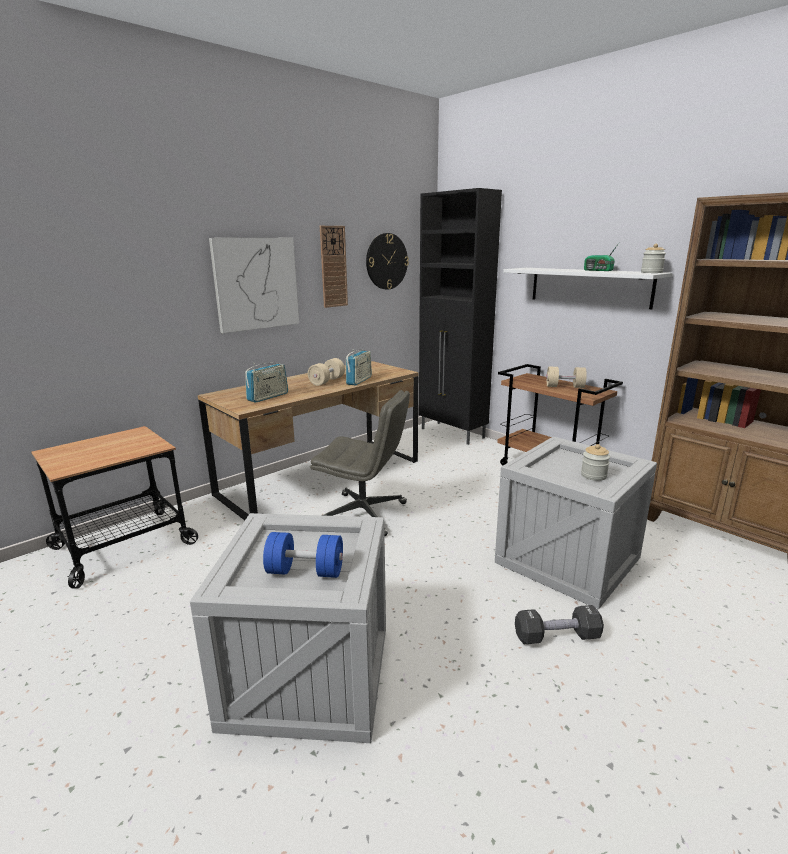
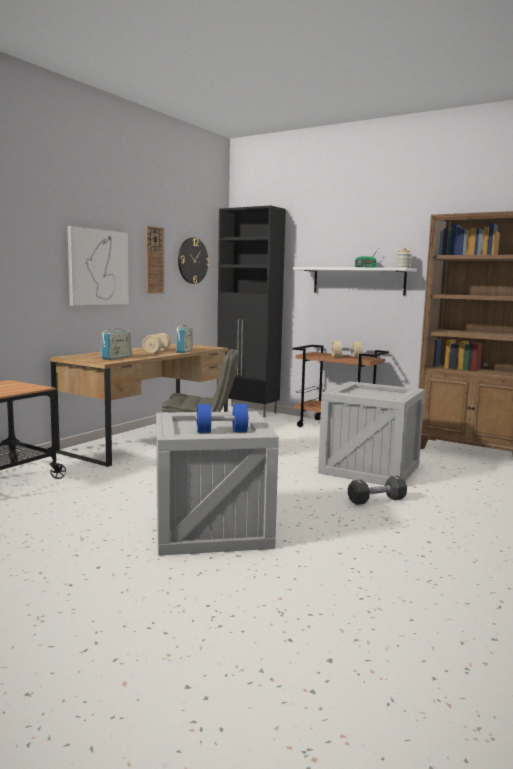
camera: 15 degrees left, 10 degrees down
(593, 475) = (385, 396): jar -> none

